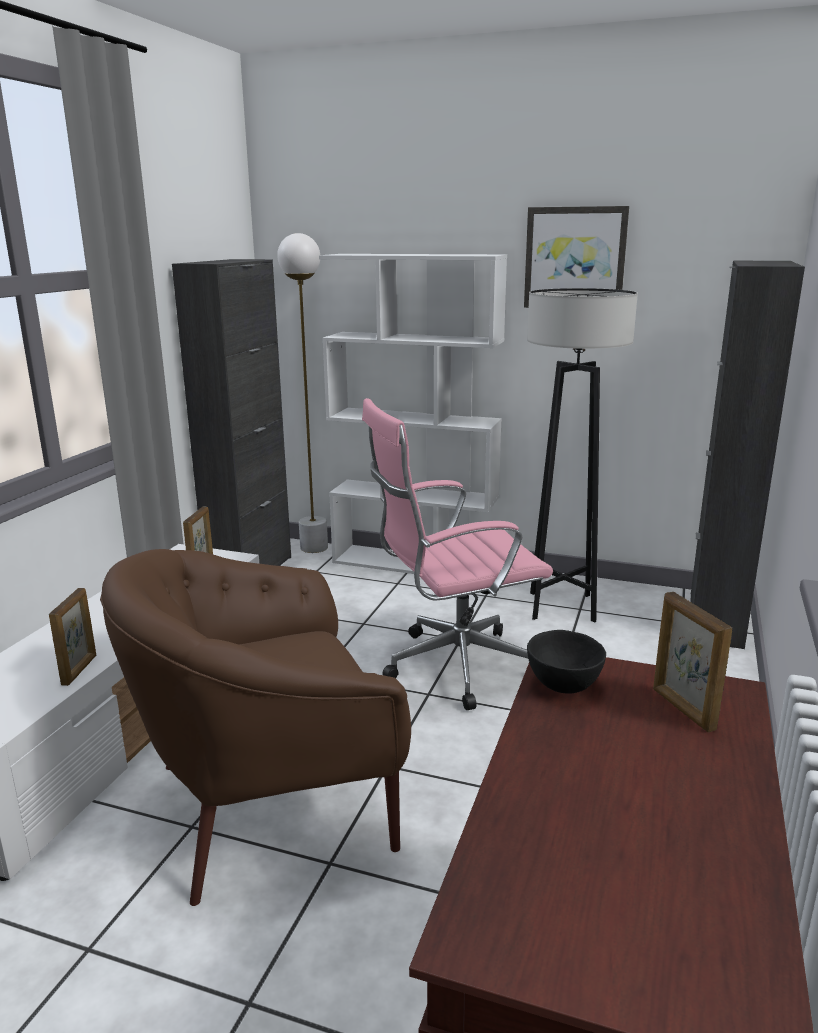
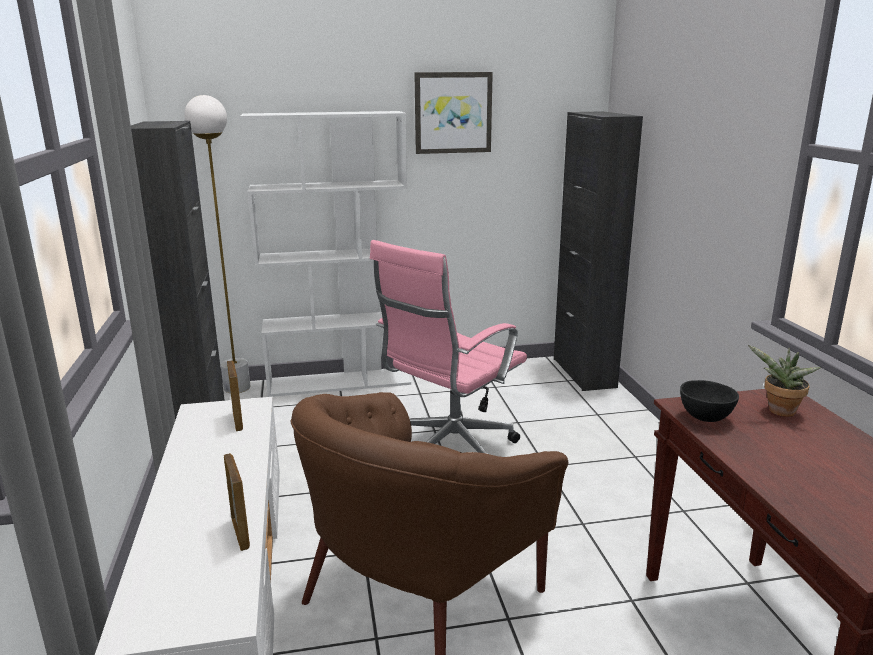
camera: 30 degrees left, 0 degrees up
(561, 607) = (481, 388): grey floor lamp -> none
(682, 709) = (779, 412): picture frame -> potted plant

